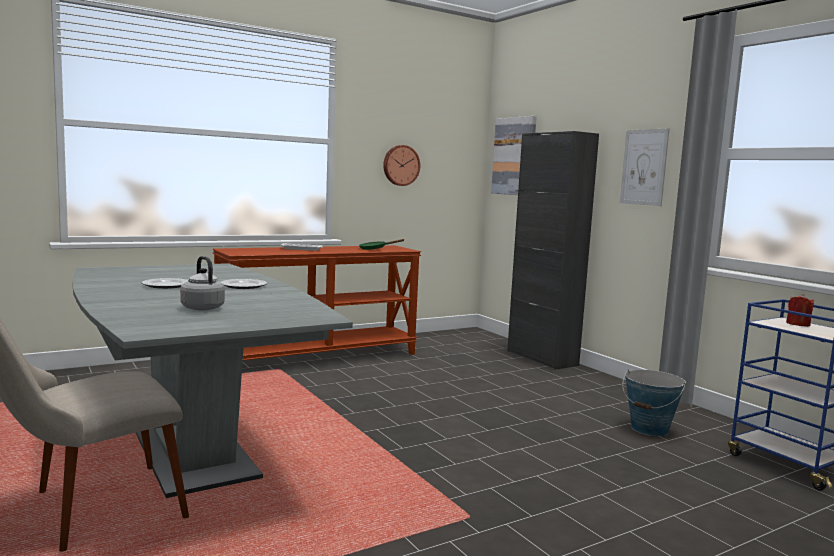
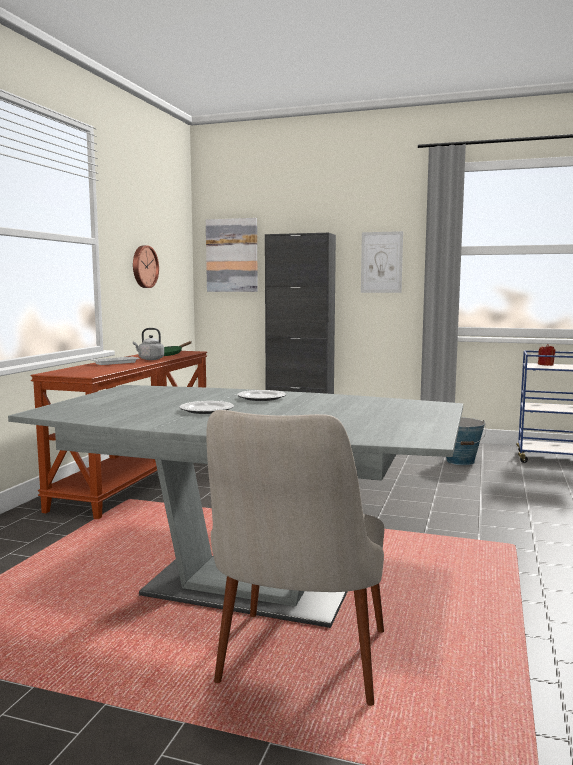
camera: 40 degrees left, 0 degrees up
(201, 307) = (342, 417): grey kettle -> grey kettle (150, 359)

